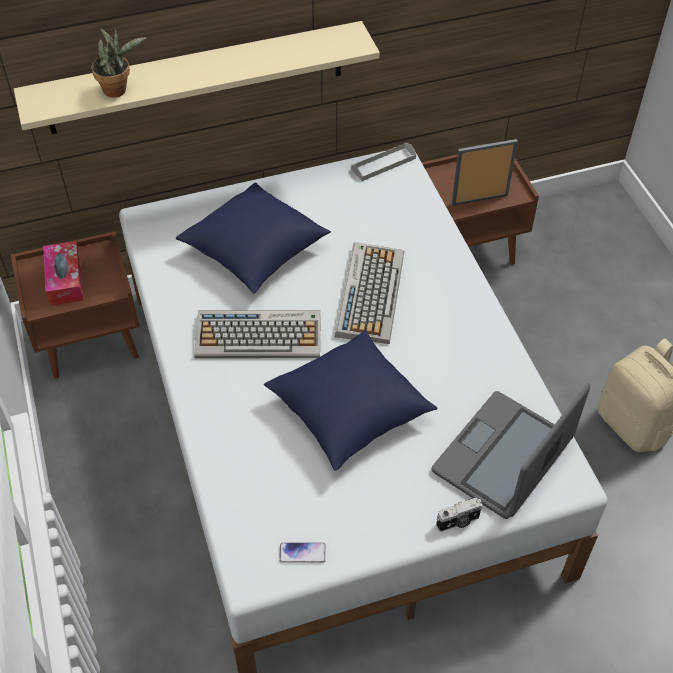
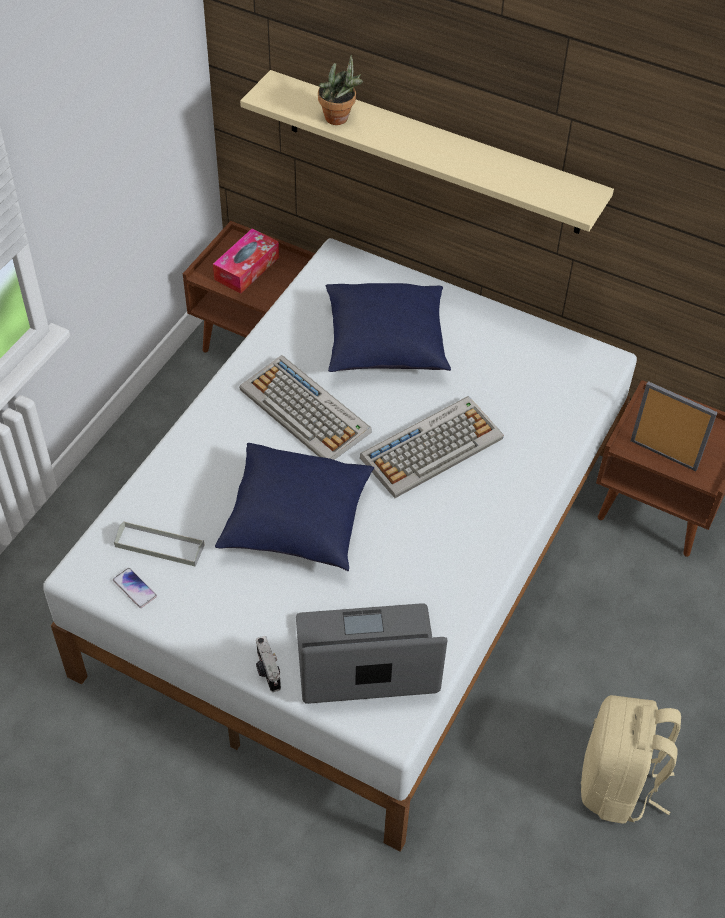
camera: 45 degrees right, 0 degrees up
(383, 164) = (587, 352): grey tray -> grey tray (159, 546)
(458, 522) = (267, 671): camera -> camera turned 45 degrees clockwise

